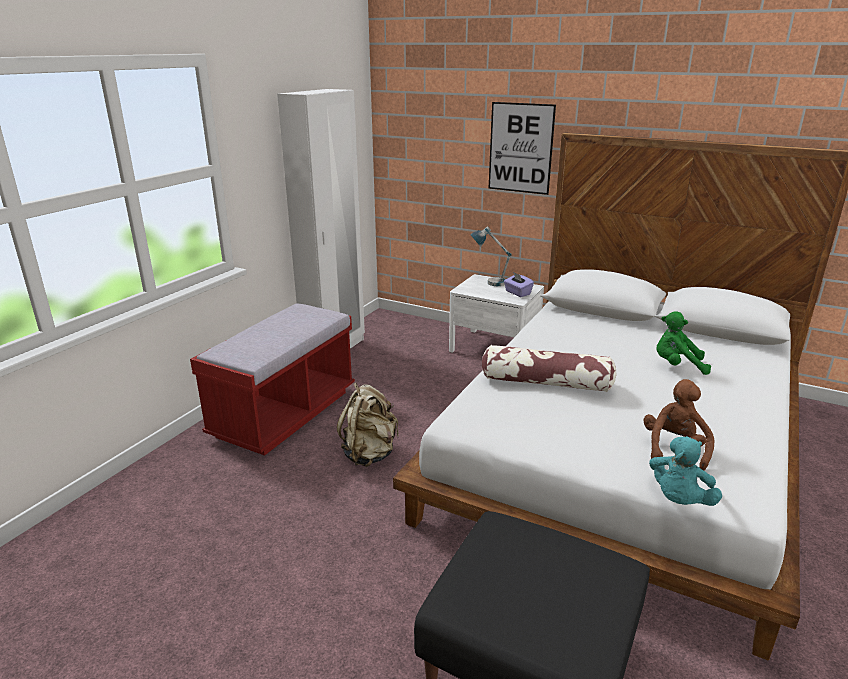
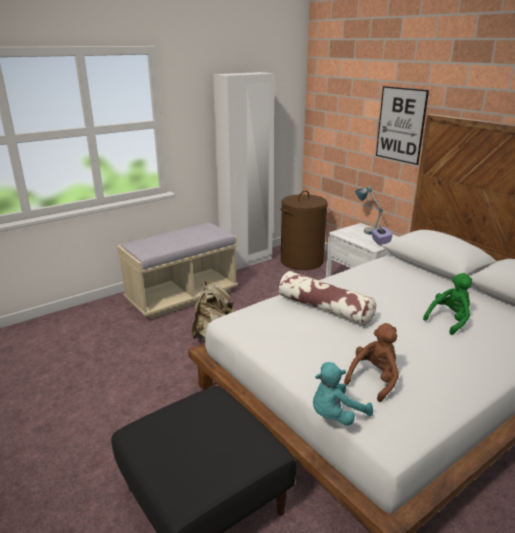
camera: 25 degrees right, 0 degrees up
(284, 414) = (182, 296): red bench -> beige bench
(403, 335) = (301, 261): none -> brown laundry basket
(677, 366) = (449, 320): green plush toy -> green plush toy turned 105 degrees clockwise

